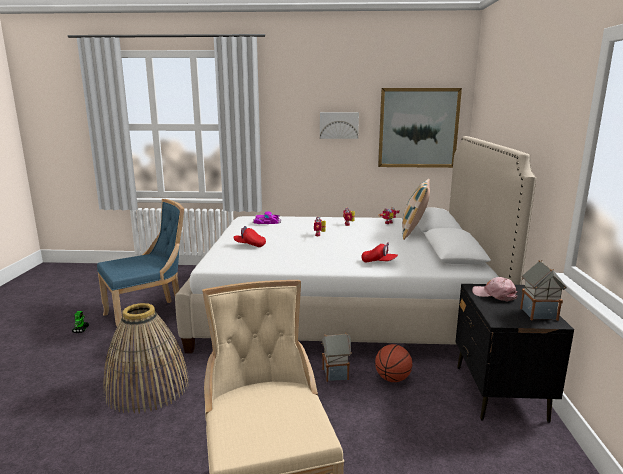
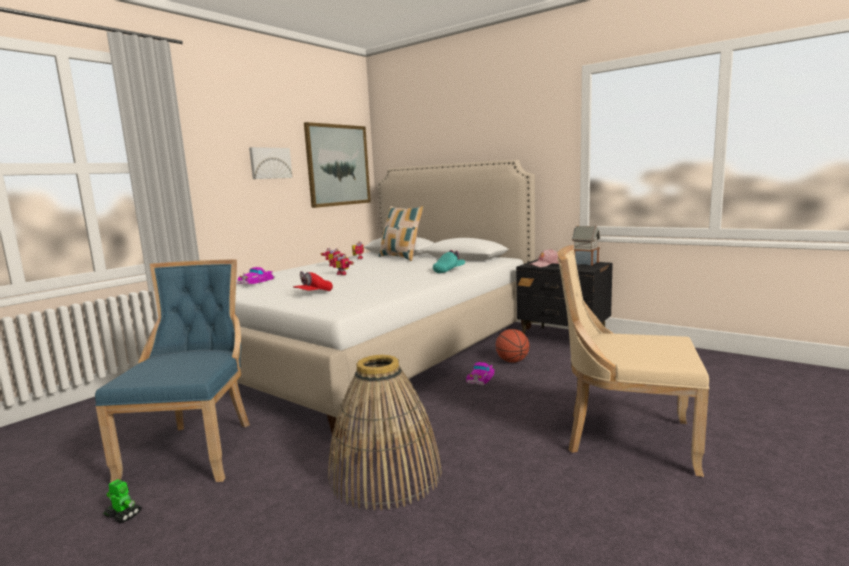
camera: 55 degrees left, 5 degrees down
(336, 374) = (481, 377): toy house -> toy car
(379, 262) = (449, 271): red cap -> turquoise cap

